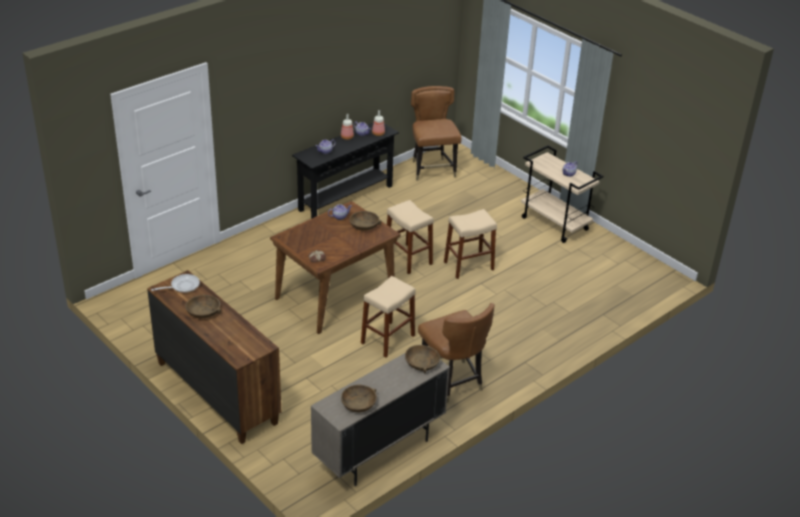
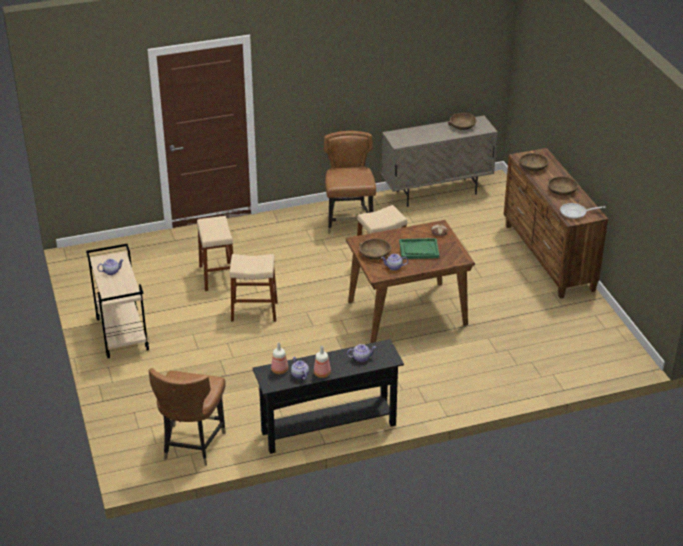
camera: 155 degrees left, 0 degrees up
(326, 237) = (418, 250): none -> green tray
(408, 259) = (309, 333): beige stool -> beige stool (217, 276)
(422, 363) = (401, 137): brown bowl -> brown bowl (533, 166)

